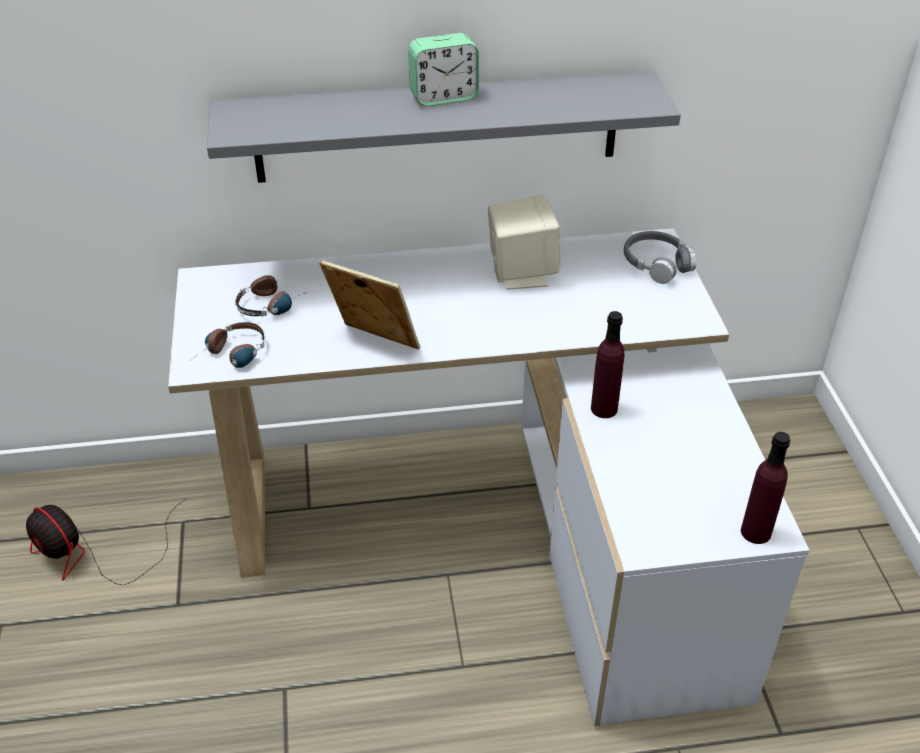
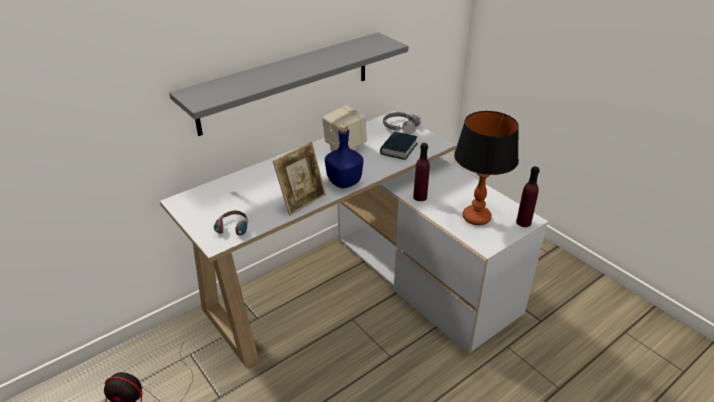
camera: 30 degrees left, 5 degrees down
(273, 303) = (231, 200): headphones -> none
(373, 344) = (302, 201): picture frame -> picture frame turned 135 degrees clockwise
(443, 97) = (294, 63): alarm clock -> none
(467, 334) = (343, 181): none -> blue bottle
(614, 306) = (398, 149): none -> book
(673, 487) = (476, 218): none -> table lamp

